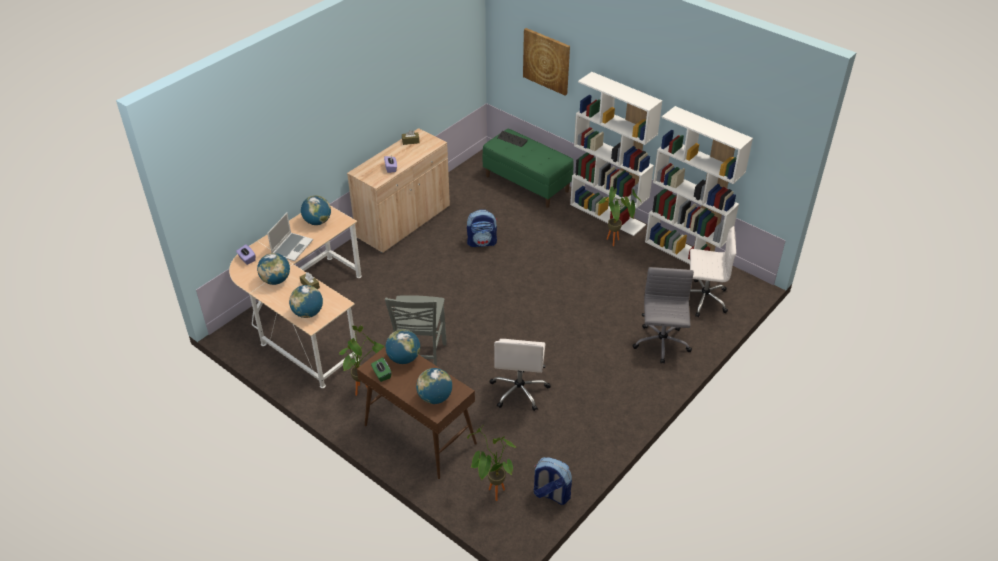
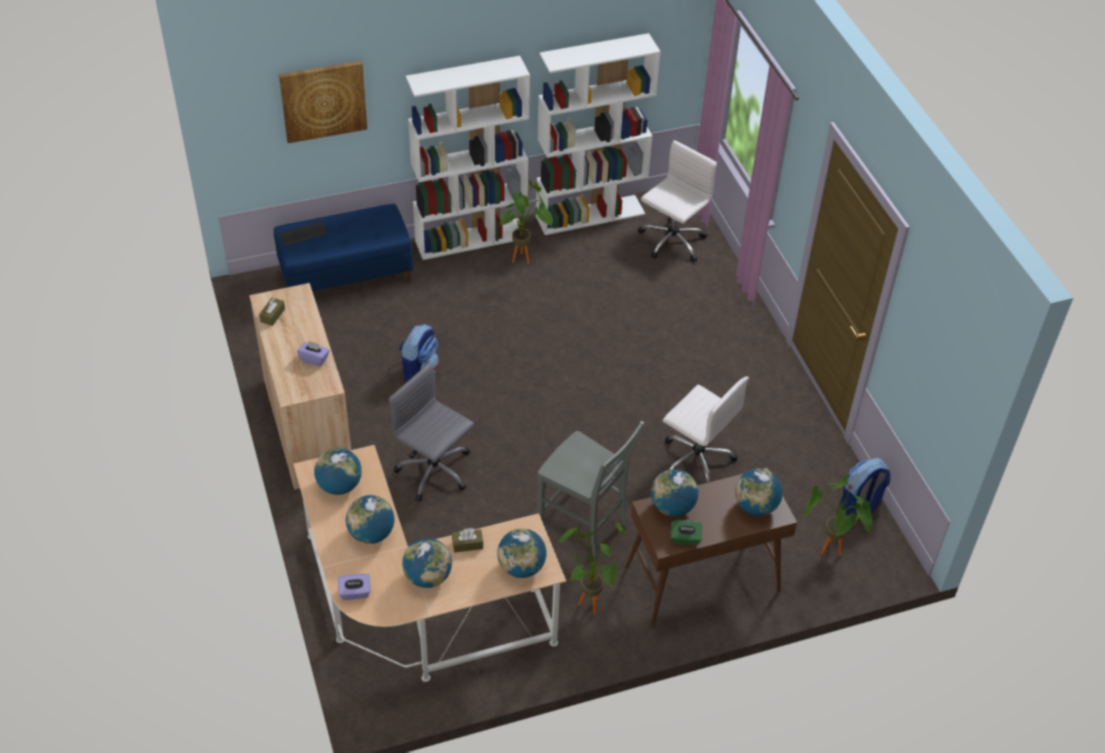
camera: 60 degrees left, 5 degrees up
(292, 247) = (371, 534): laptop -> globe
(527, 183) = (346, 276): green bench -> blue bench
(661, 344) = (712, 309): grey office chair -> grey office chair (435, 472)

